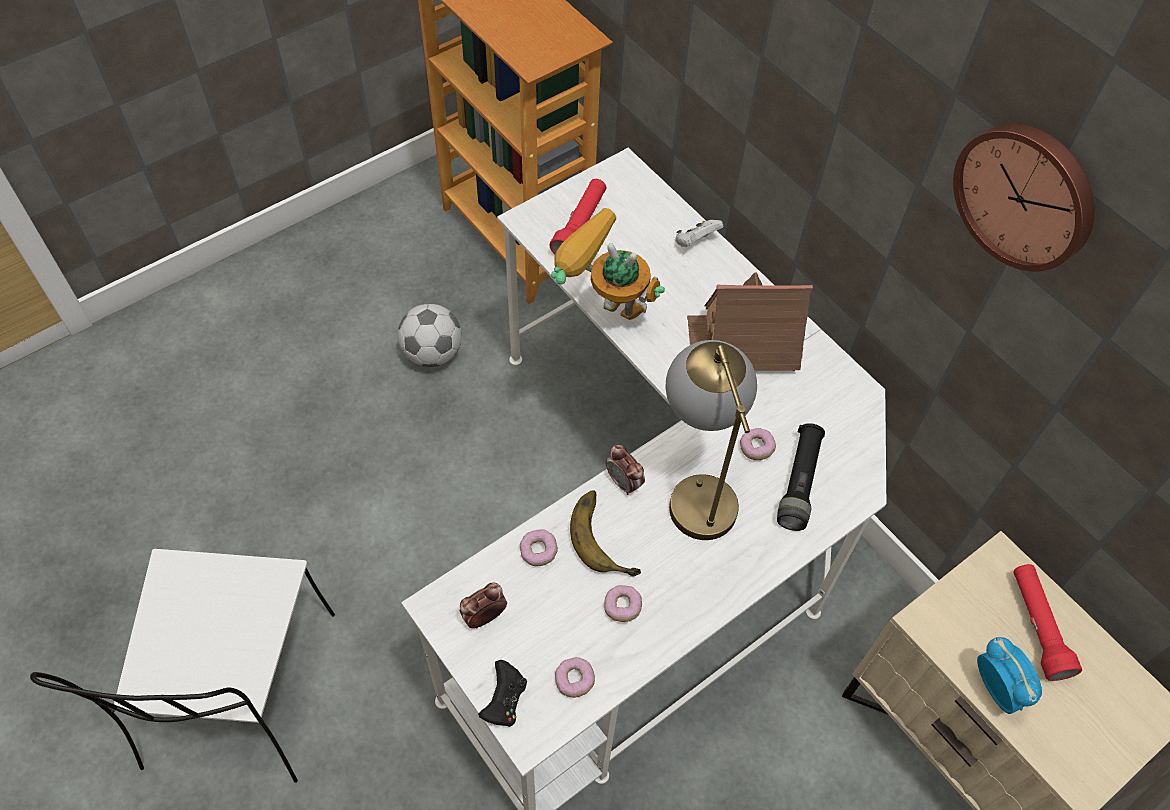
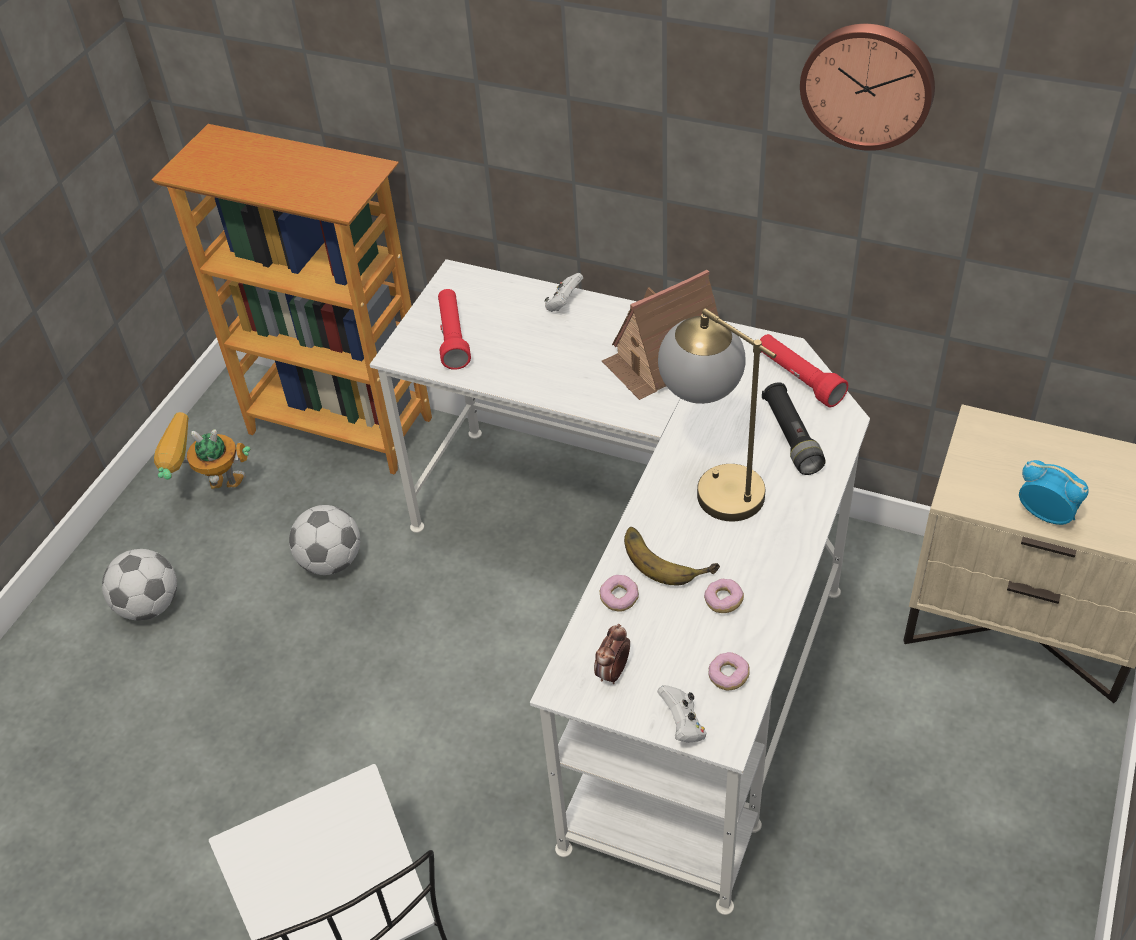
camera: 25 degrees left, 10 degrees down
(282, 316) = (149, 605): none -> football
(504, 701) = (683, 725): black game controller -> white game controller
(602, 309) = (524, 390): toy robot -> toy robot (211, 491)
(624, 482) = (649, 510): alarm clock -> none
(756, 448) = (737, 430): donut -> none
(1037, 626) = (1039, 456): red flashlight -> red flashlight (798, 379)

